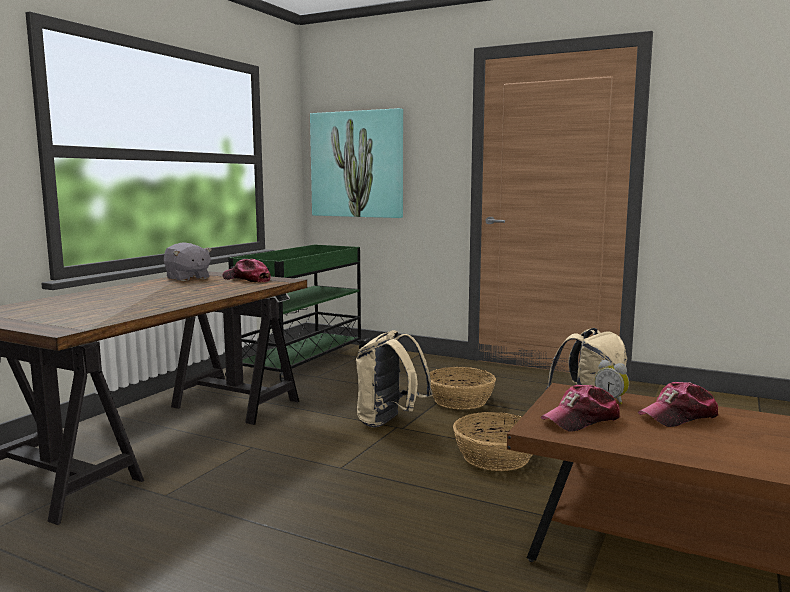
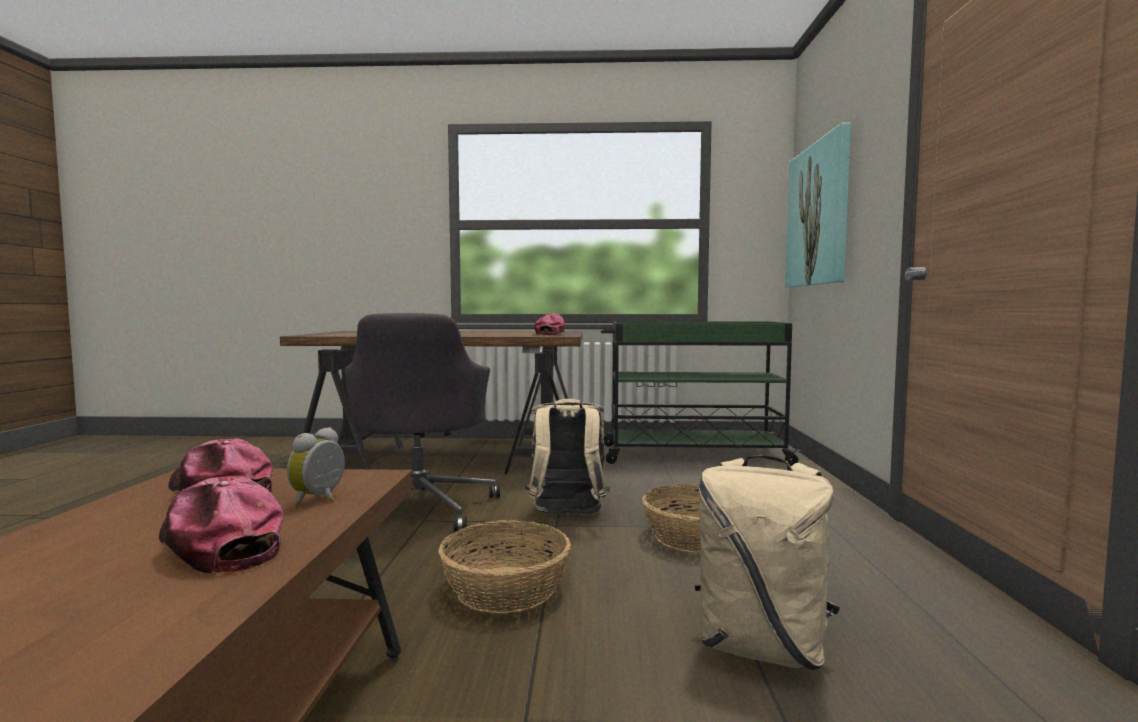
camera: 65 degrees right, 5 degrees down
(187, 278) = (534, 331): grey plush toy -> none
(308, 466) = (420, 508): none -> grey office chair

